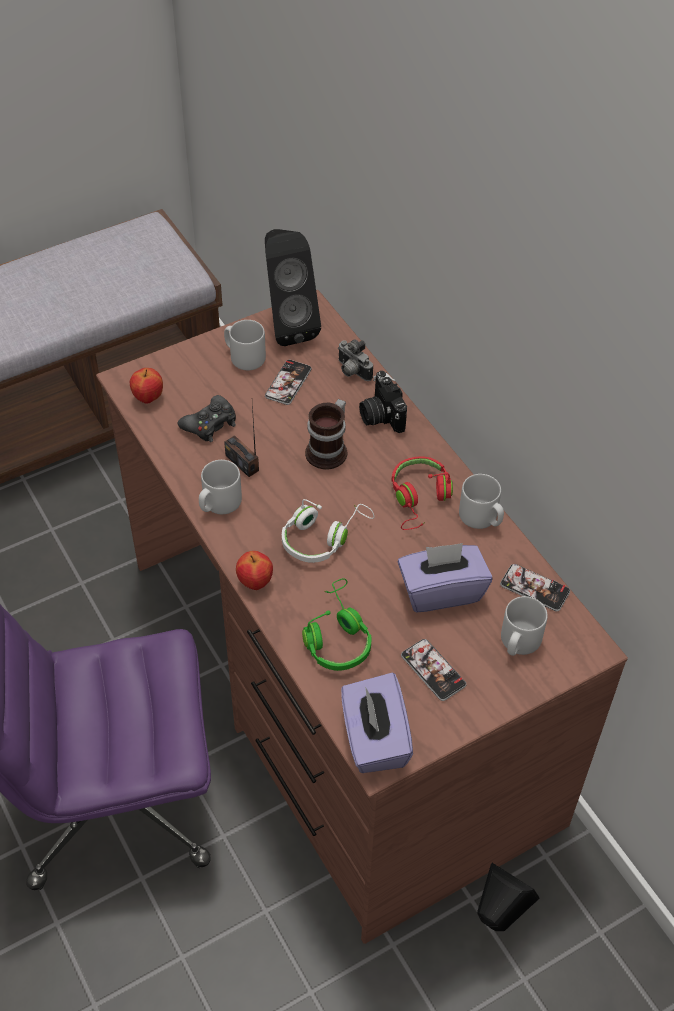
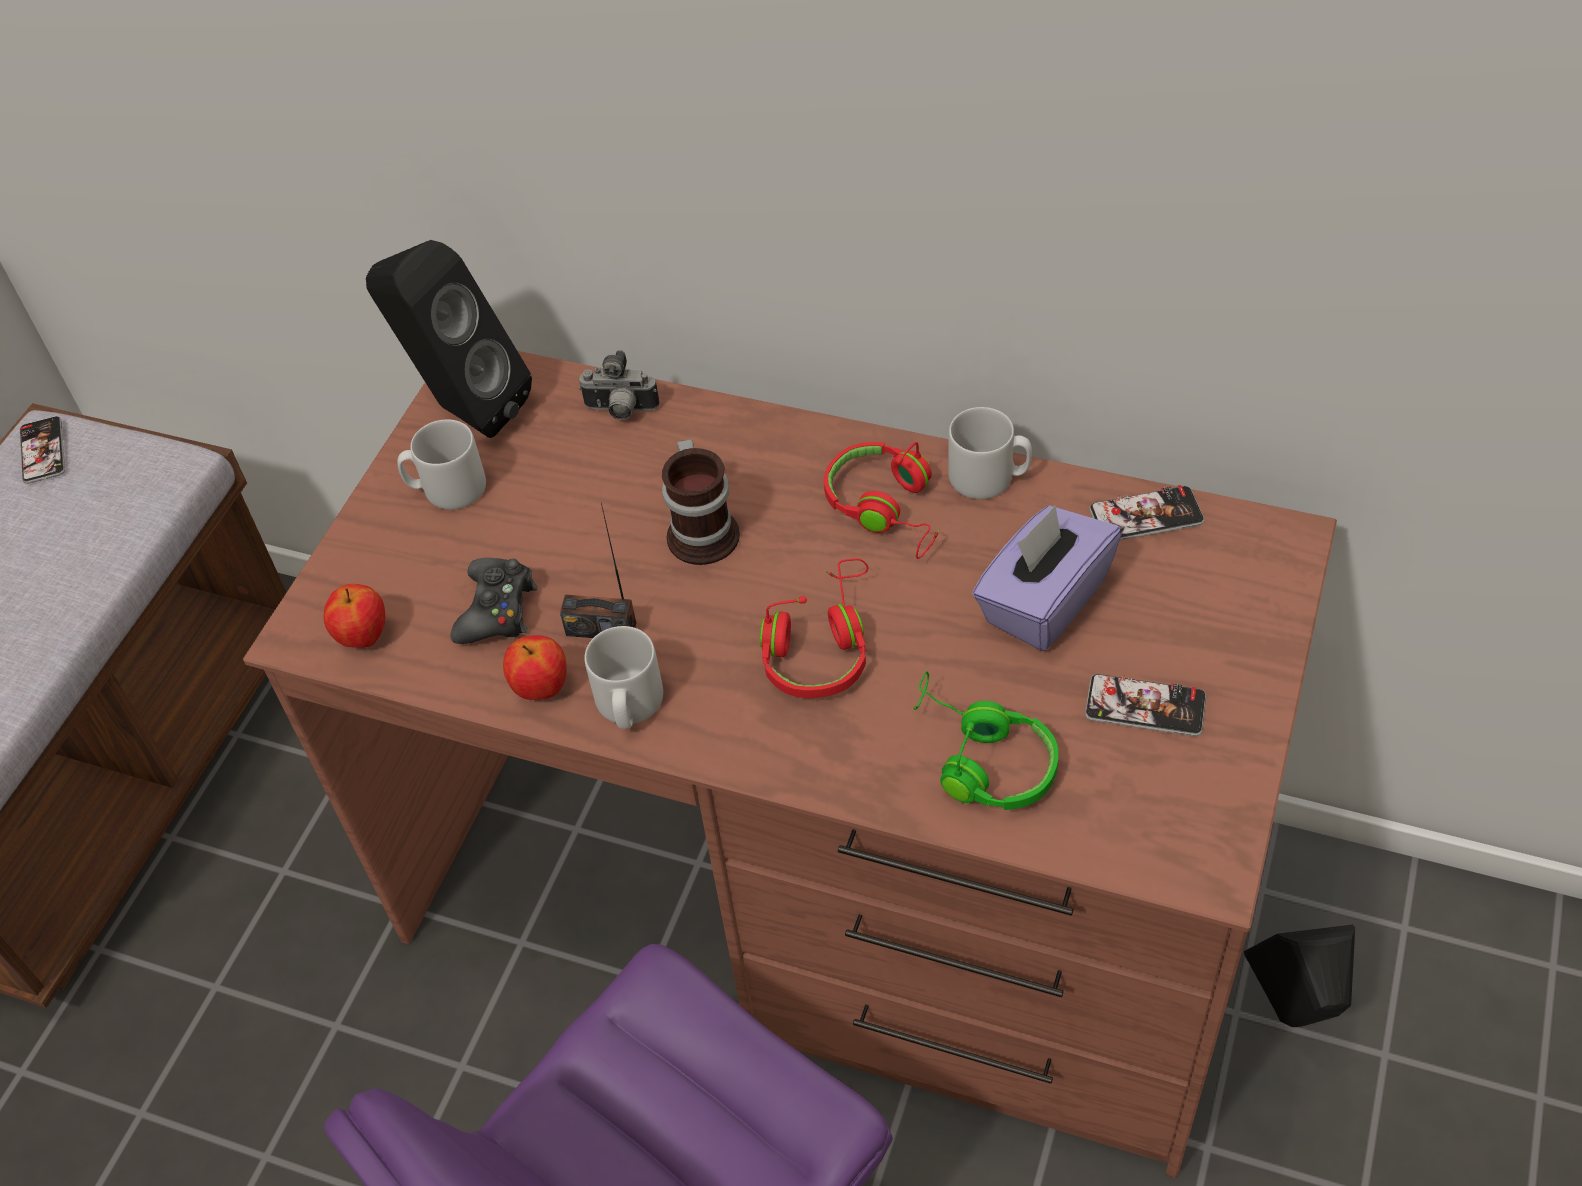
camera: 35 degrees left, 0 degrees up
(255, 582) = (797, 772): apple -> apple (541, 689)
(288, 383) = (549, 482): phone -> phone (43, 451)
(322, 537) = (819, 646): white headphones -> red headphones
(374, 739) = (1175, 850): purple tissue box -> none
(380, 415) = (720, 440): camera -> none
(518, 642) = (1202, 594): grey mug -> none

